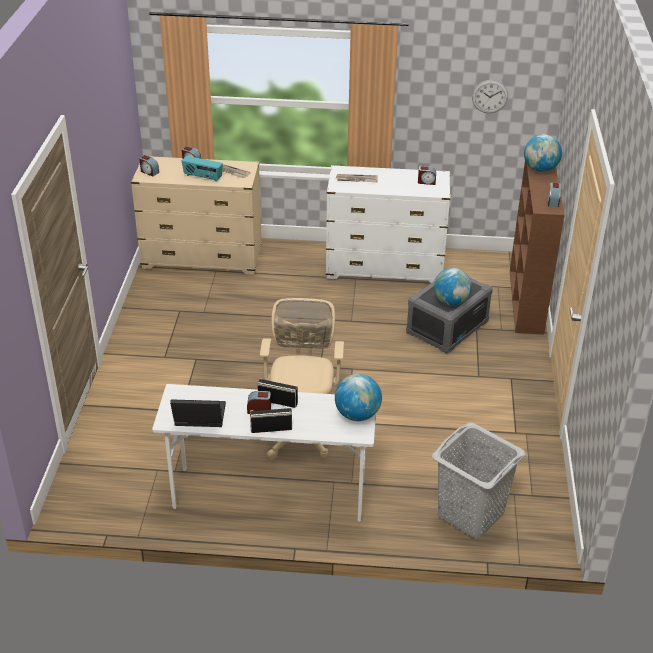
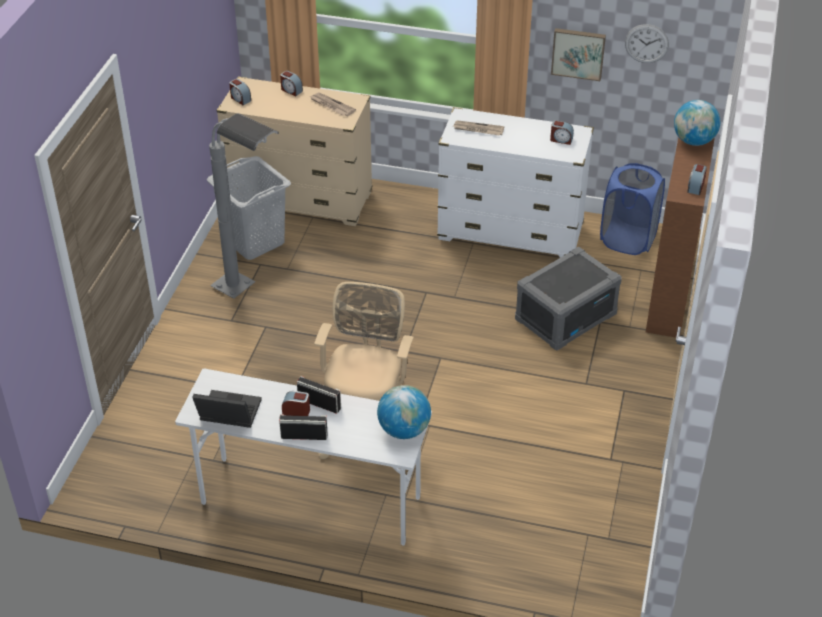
camera: 10 degrees right, 5 degrees up
(177, 336) = (251, 295): none -> grey floor lamp
(202, 177) = (299, 111): radio -> none
(433, 110) = (578, 53): none -> picture
(451, 302) = (566, 291): globe -> none
(470, 514) = (531, 553): grey laundry basket -> grey laundry basket (254, 242)
(481, 265) = (628, 239): none -> blue laundry basket

